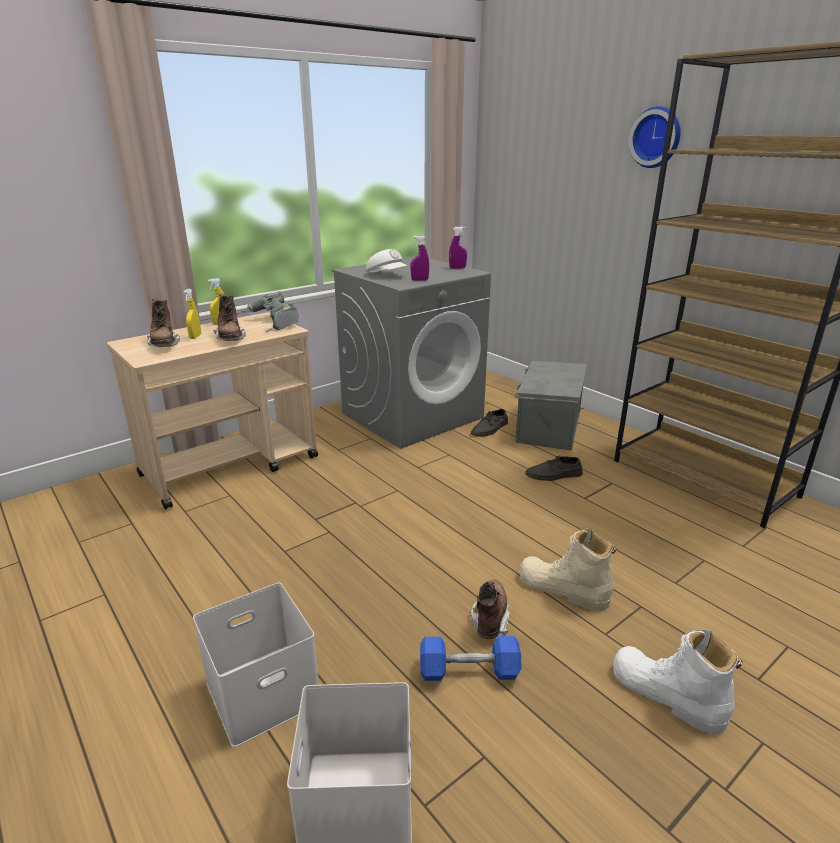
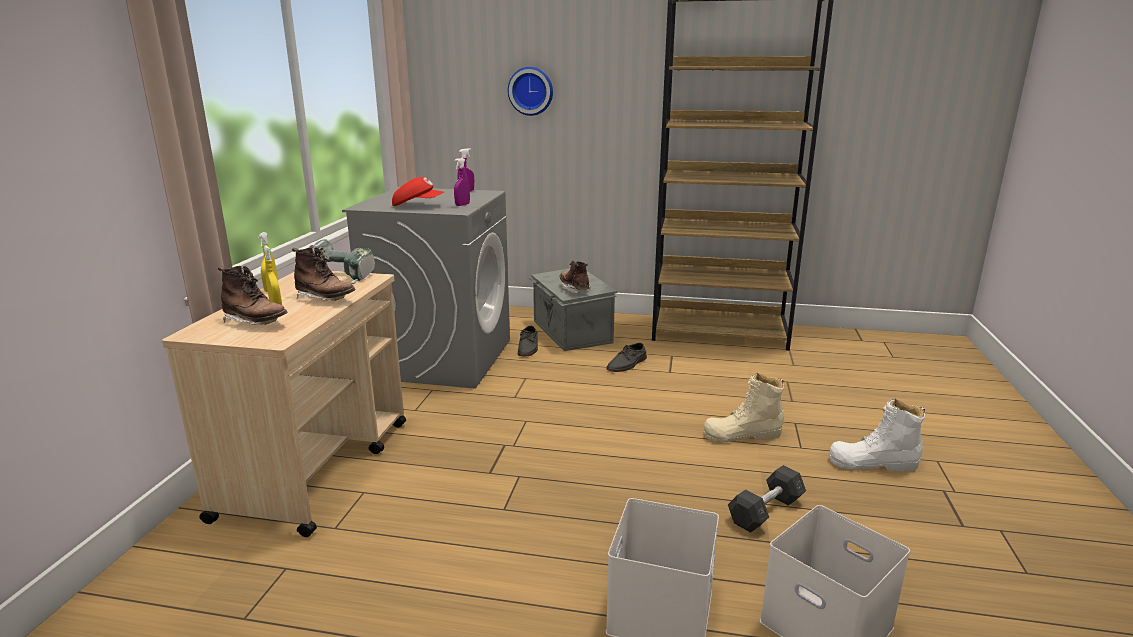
camera: 40 degrees left, 5 degrees down
(387, 275) = (417, 205): white cap -> red cap
(469, 671) = (765, 511): blue dumbbell -> grey dumbbell
(490, 619) = (729, 474): brown boot -> brown boot (574, 289)
(657, 137) = (616, 58): wall clock -> wall clock (531, 91)

